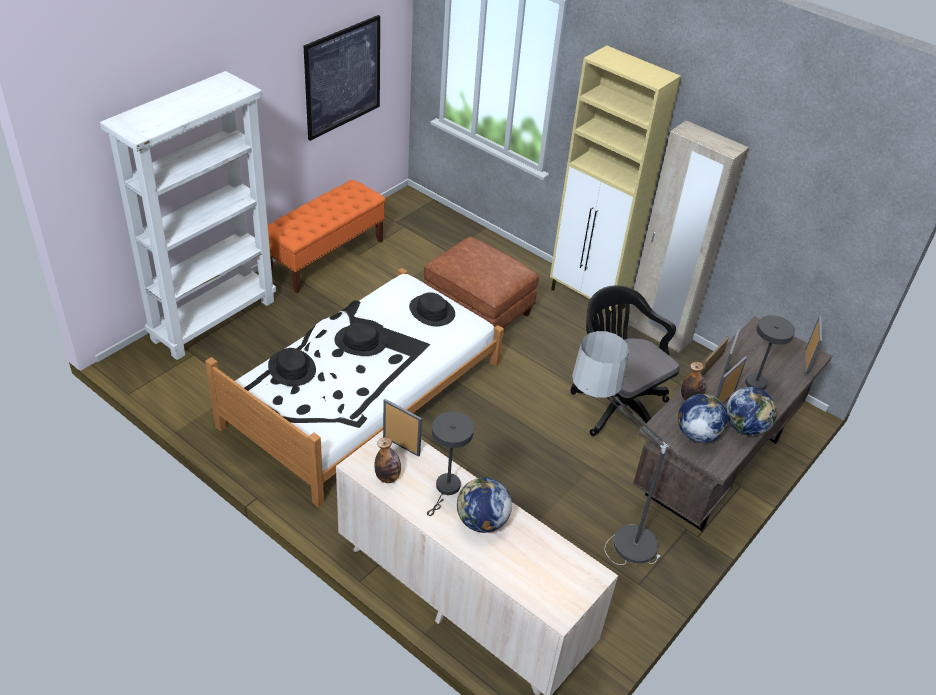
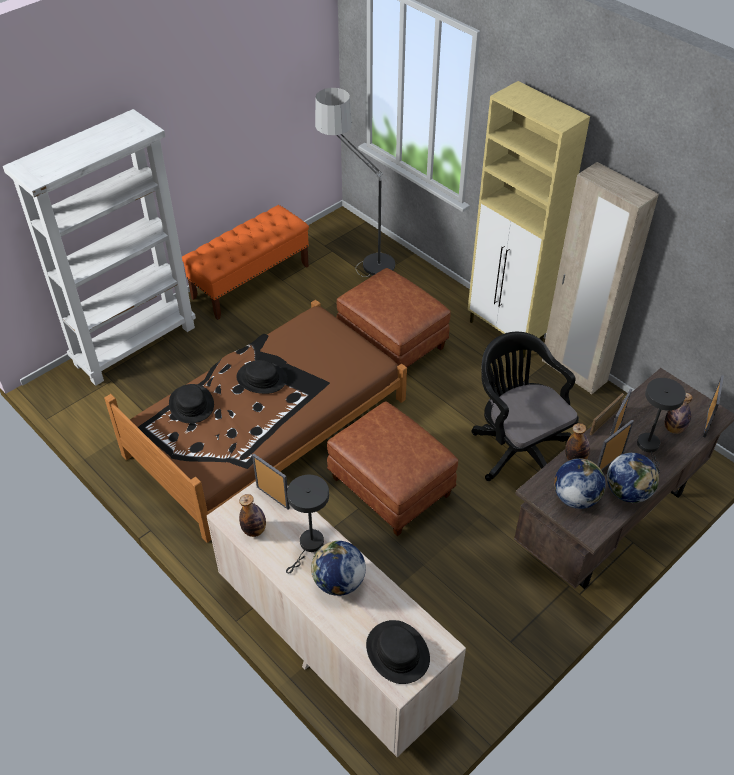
camera: 10 degrees right, 5 degrees up
(343, 77) = (263, 106): picture -> none
(364, 394) = (267, 427): white bed -> brown bed
(431, 311) = (337, 347): black hat -> black hat (397, 652)
(496, 445) = (389, 486): none -> brown ottoman
(601, 530) = (481, 582): floor lamp -> floor lamp (357, 256)
(777, 369) = (674, 429): none -> bottle

